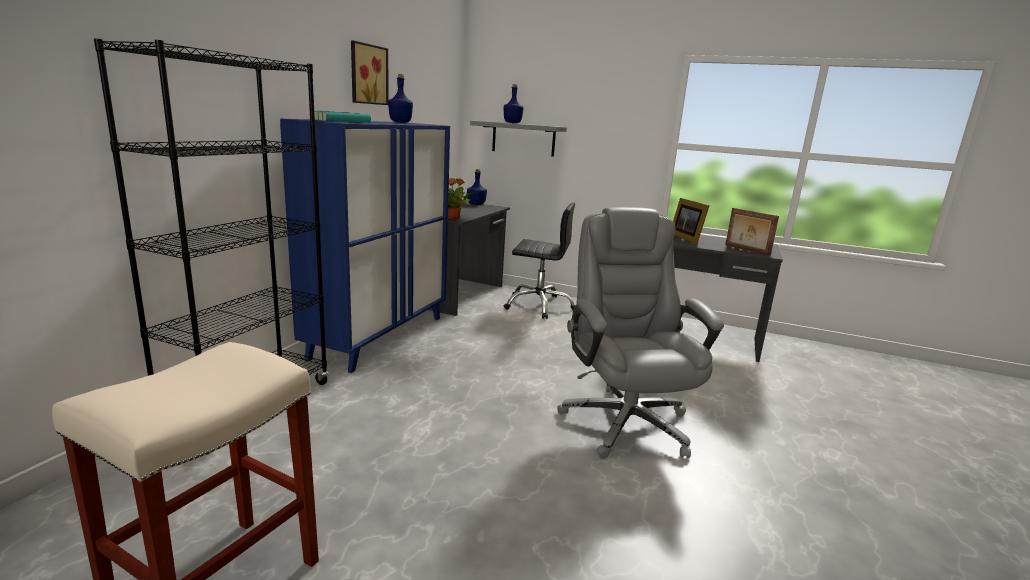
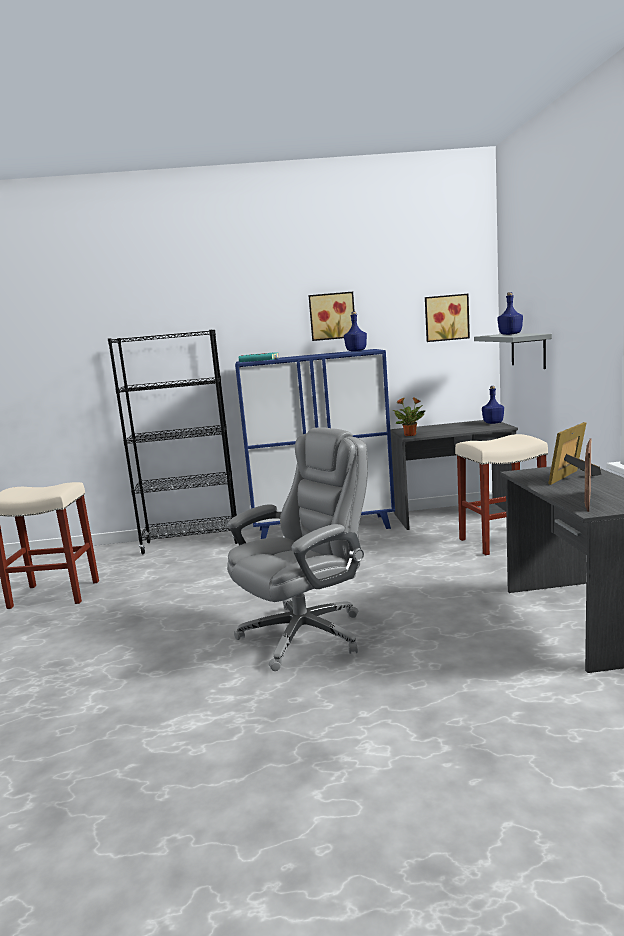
camera: 65 degrees right, 5 degrees down
(439, 97) = (446, 318): none -> picture
(539, 305) = (501, 541): black office chair -> beige stool

